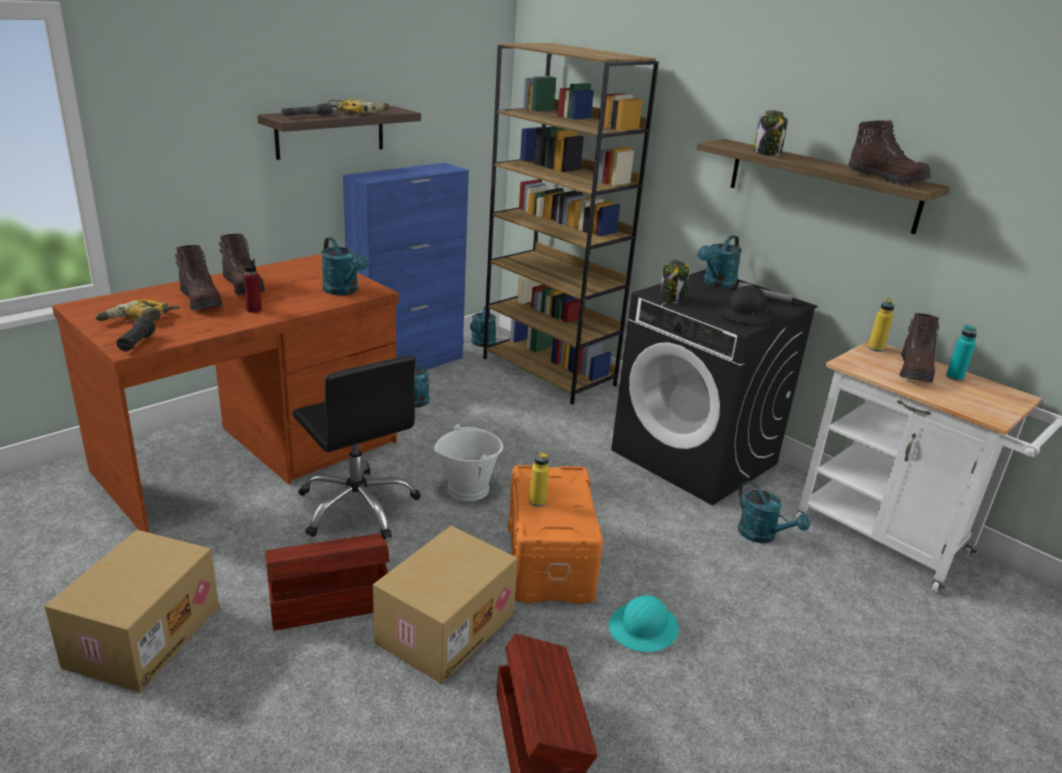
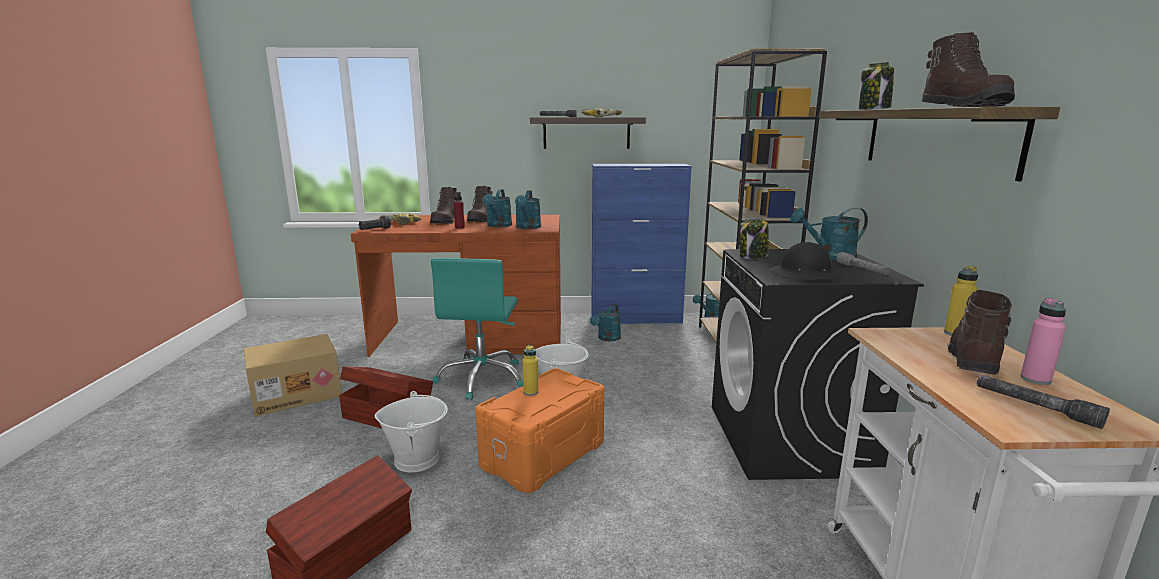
camera: 45 degrees right, 10 degrees down
(358, 506) = (482, 378): black office chair -> turquoise office chair
(444, 627) = (417, 459): cardboard box -> white bucket
(643, 628) = (536, 532): turquoise hard hat -> none
(762, 536) = (765, 525): turquoise watering can -> turquoise watering can (498, 226)
(915, 371) = (972, 360): brown boot -> brown boot turned 150 degrees clockwise
(954, 377) = (1035, 379): turquoise bottle -> pink bottle
(982, 399) = (1035, 407): none -> grey flashlight

